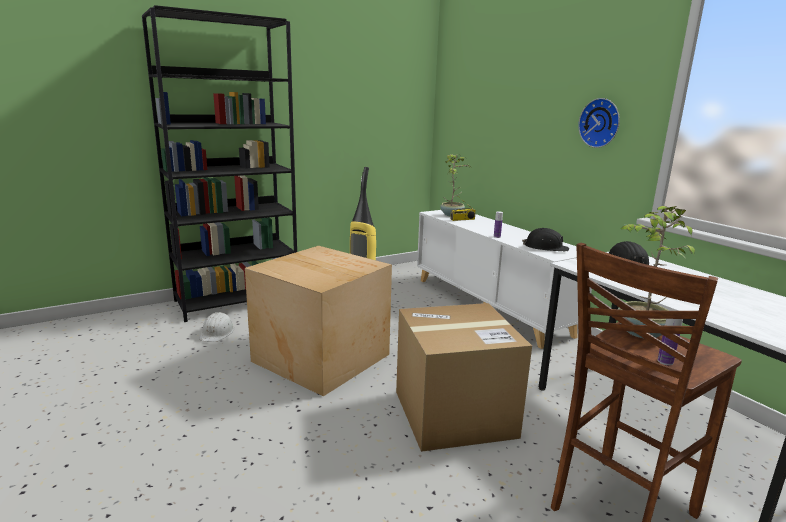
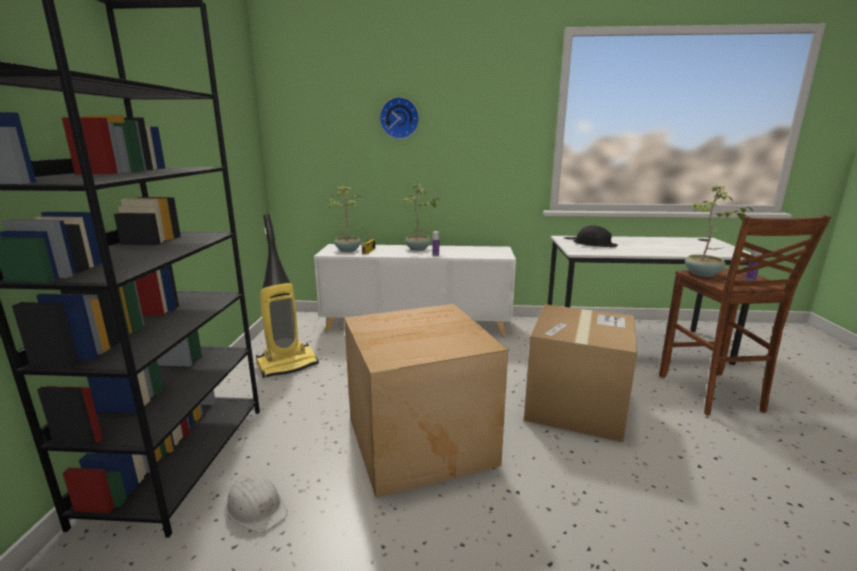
camera: 55 degrees left, 0 degrees up
(503, 229) = (418, 249): none -> potted plant
(545, 247) = (482, 252): black hard hat -> none
(601, 123) = (496, 141): wall clock -> wall clock (399, 118)

